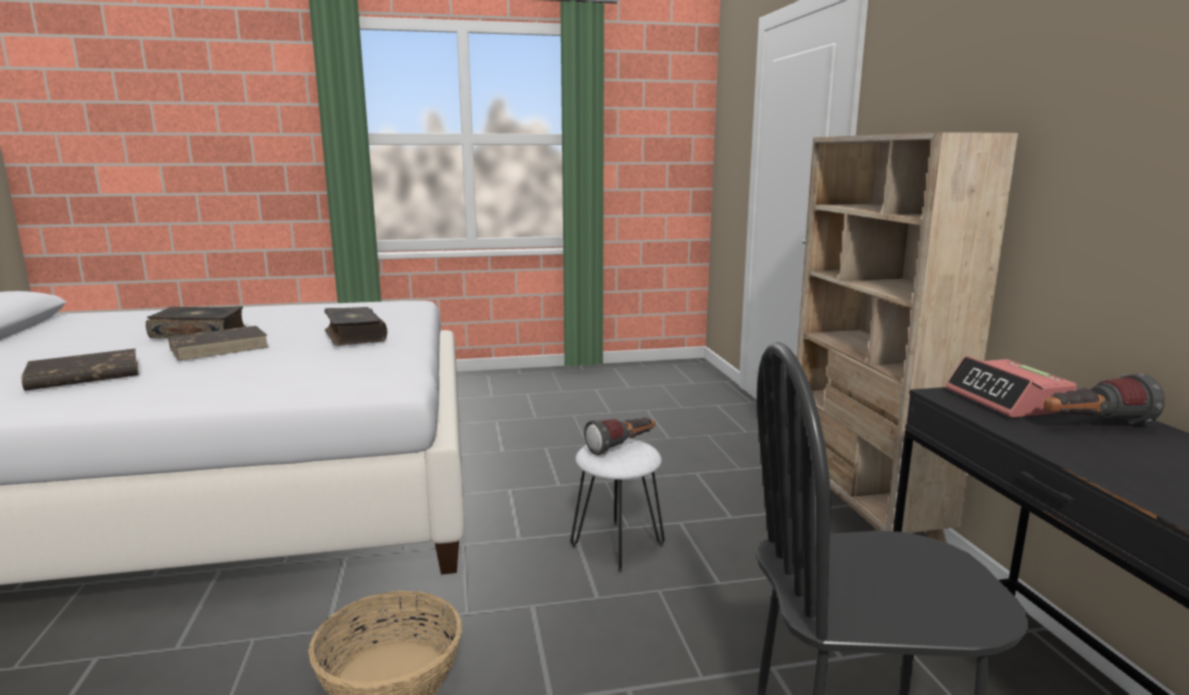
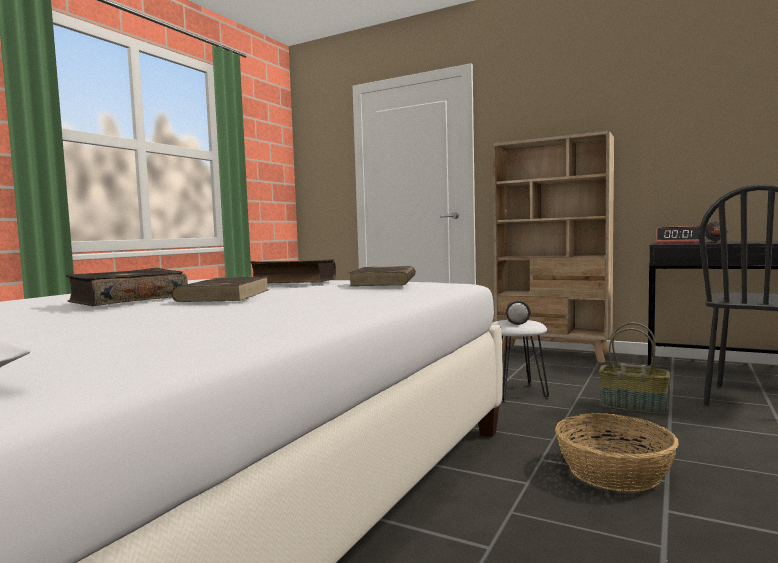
camera: 50 degrees left, 10 degrees down
(83, 376) = (202, 317): brown book -> brown book (384, 281)
(668, 644) = (634, 406): none -> basket

